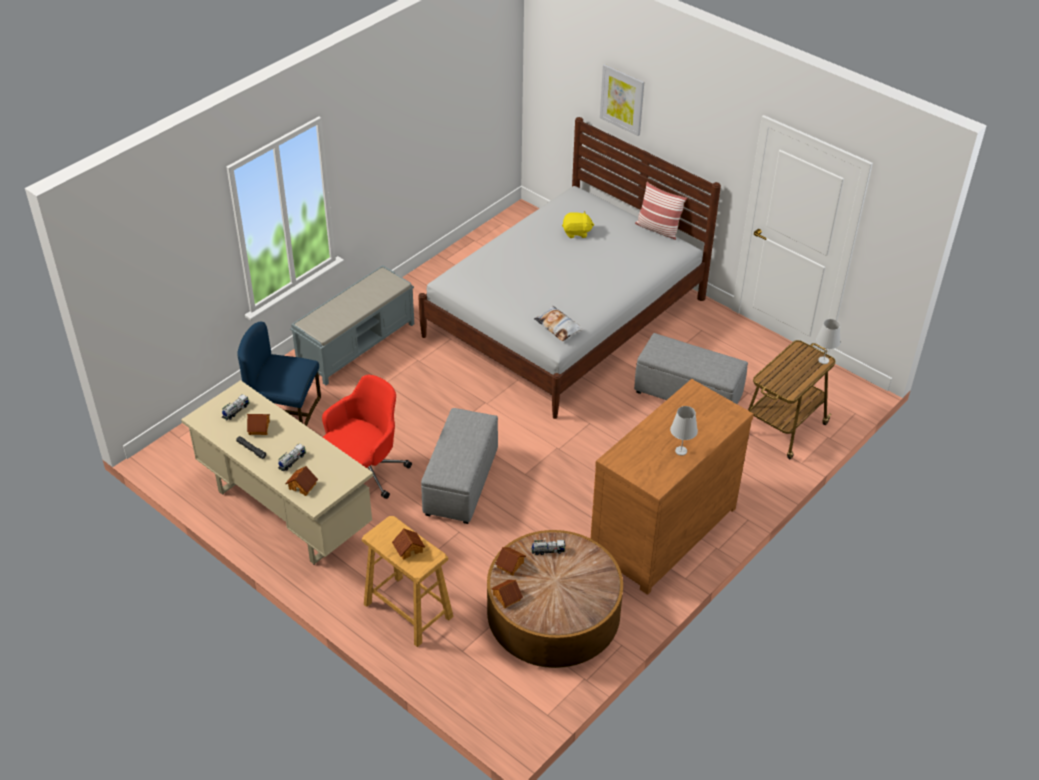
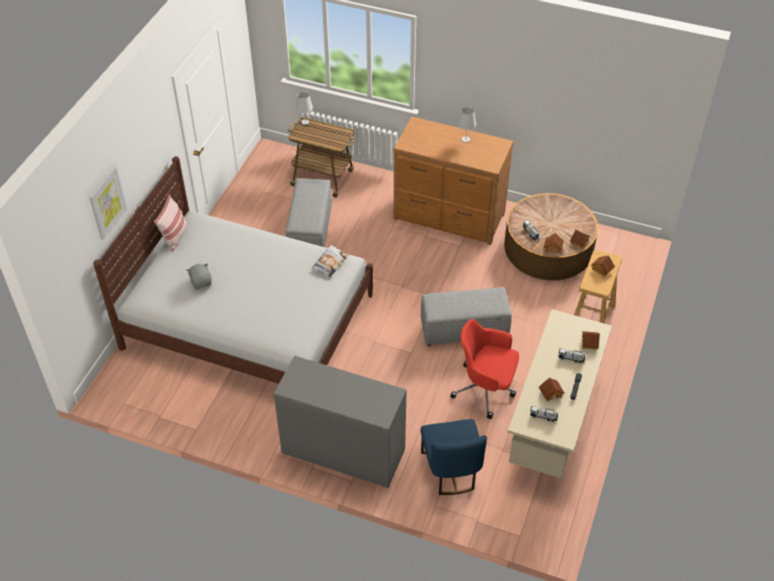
camera: 110 degrees left, 5 degrees up
(357, 344) = (343, 452): grey bench -> grey dresser
(576, 232) = (201, 282): yellow plush toy -> grey plush toy

